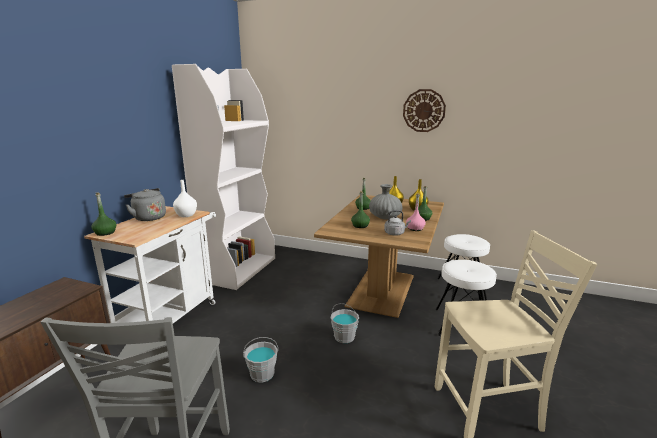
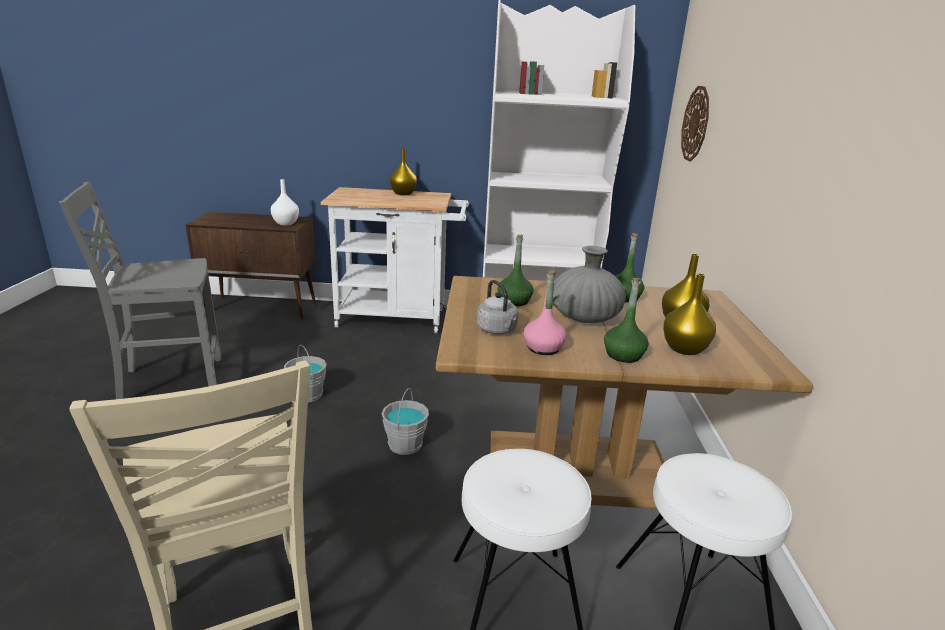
camera: 70 degrees right, 5 degrees up
(105, 233) = (349, 190): green bottle -> none
(148, 217) = (403, 193): grey kettle -> yellow vase
(186, 215) = (422, 203): white vase -> white vase (285, 223)
(424, 110) = (851, 100): wall clock -> wall clock (696, 124)

